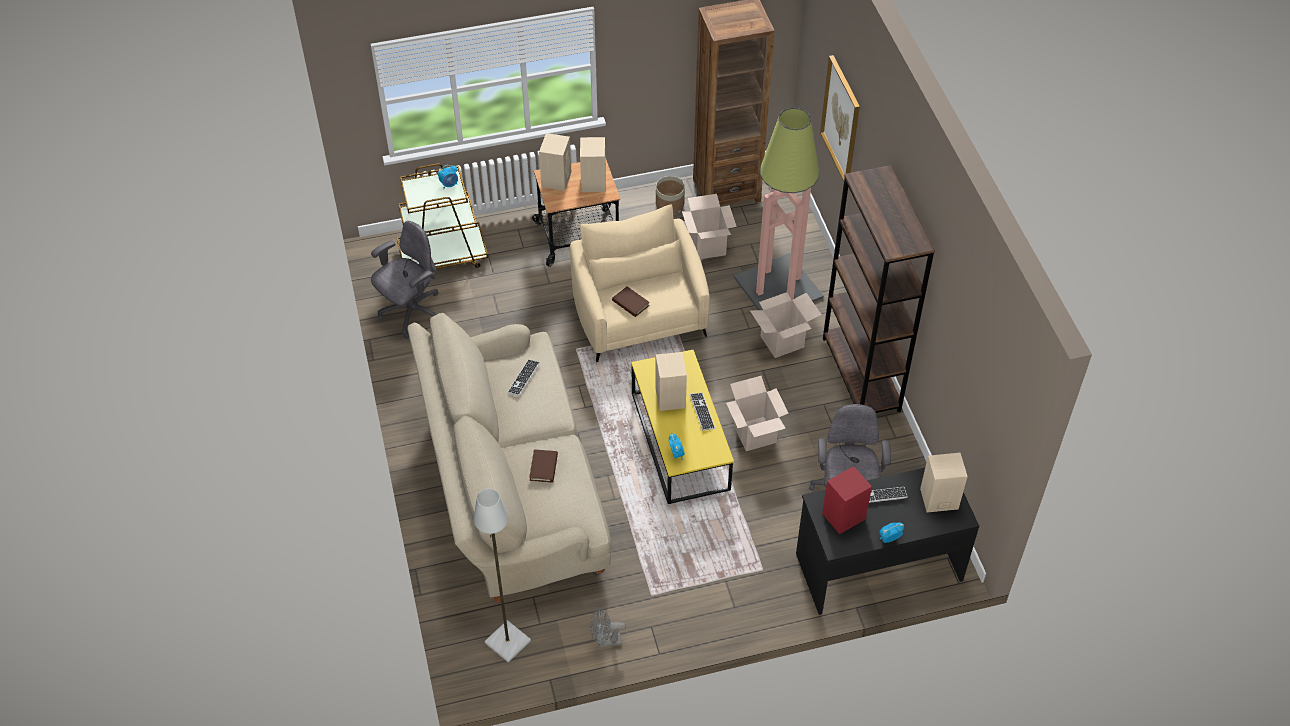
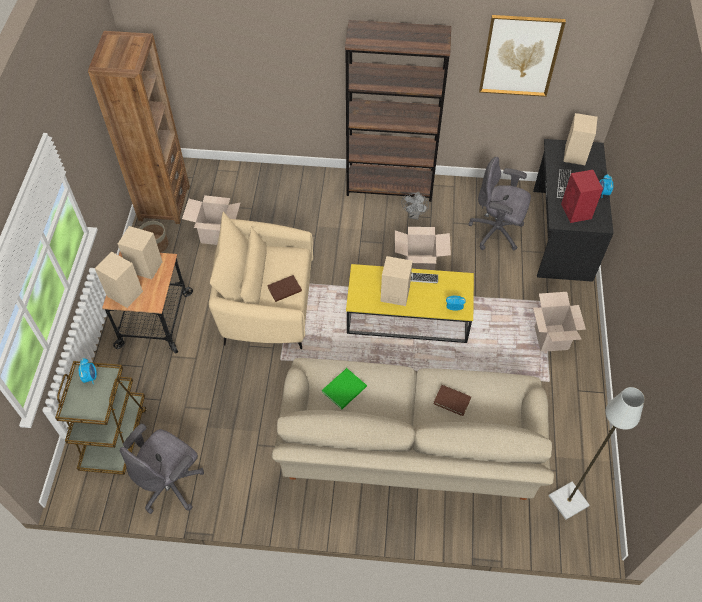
camera: 70 degrees left, 5 degrees up
(411, 313) = (171, 484): grey office chair -> grey office chair turned 120 degrees counterclockwise
(523, 378) = (345, 389): keyboard -> green book
(605, 641) = (584, 426): grey fan -> grey fan (414, 215)
(779, 288) = (284, 204): floor lamp -> none
(782, 341) = (338, 220): cardboard box -> cardboard box (551, 338)
(841, 119) = (238, 54): picture -> picture (520, 56)

